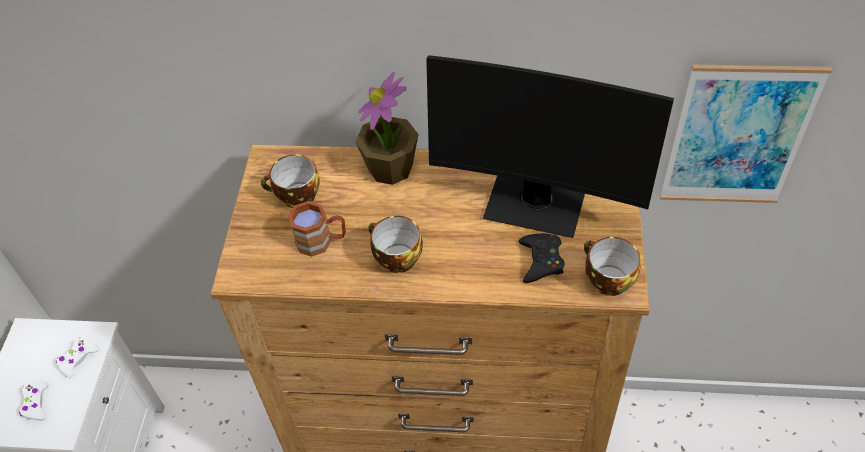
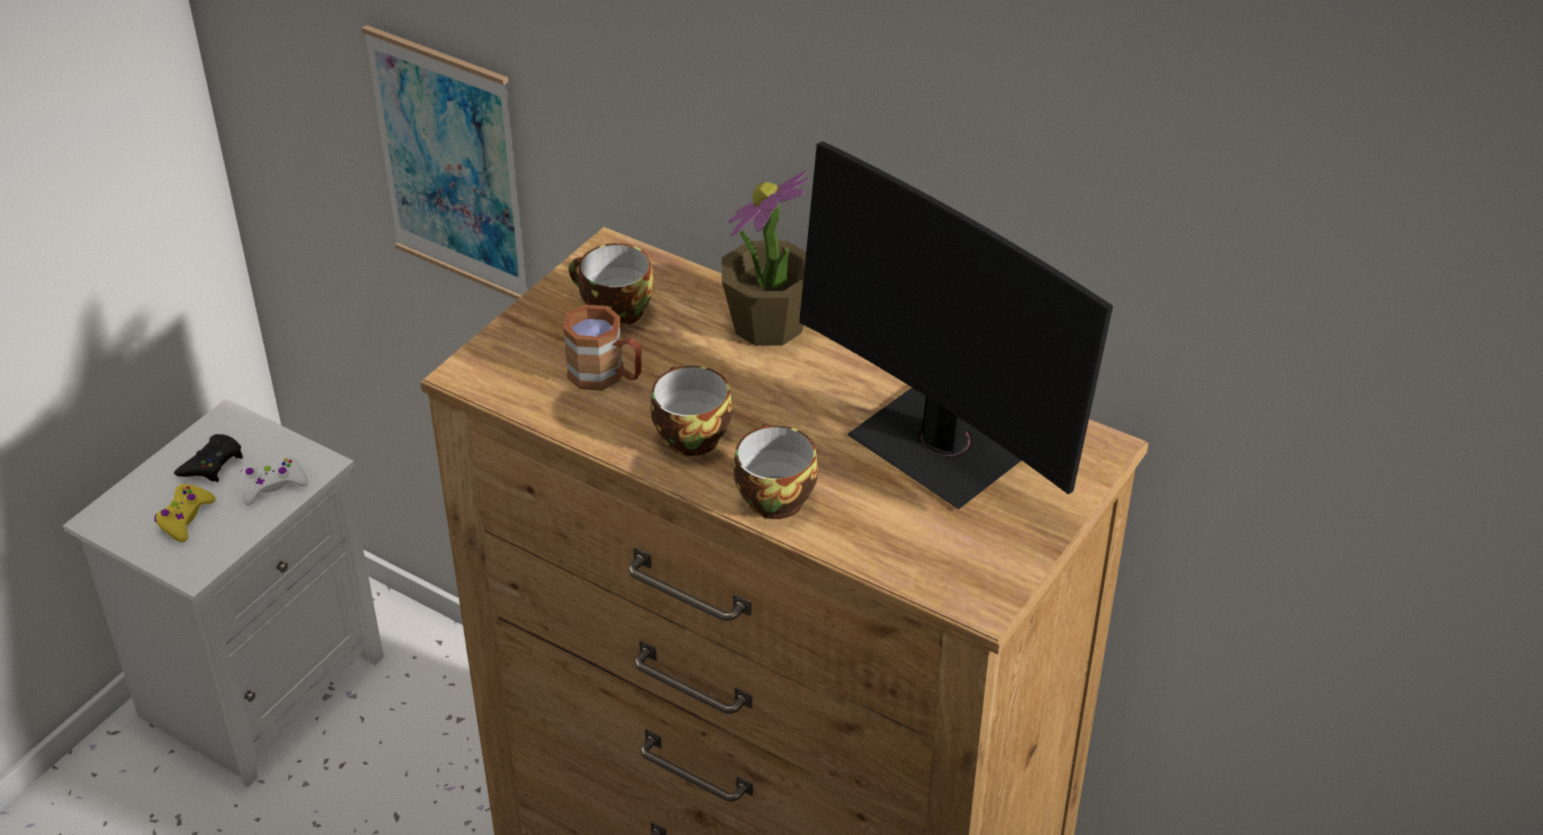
camera: 25 degrees right, 10 degrees down
(36, 403) = (185, 518): white game controller -> yellow game controller
(541, 261) = (889, 519): black game controller -> black game controller (212, 464)
(606, 280) = (964, 581): cup -> cup (772, 497)
(737, 137) = (1322, 475): picture -> picture (450, 166)

